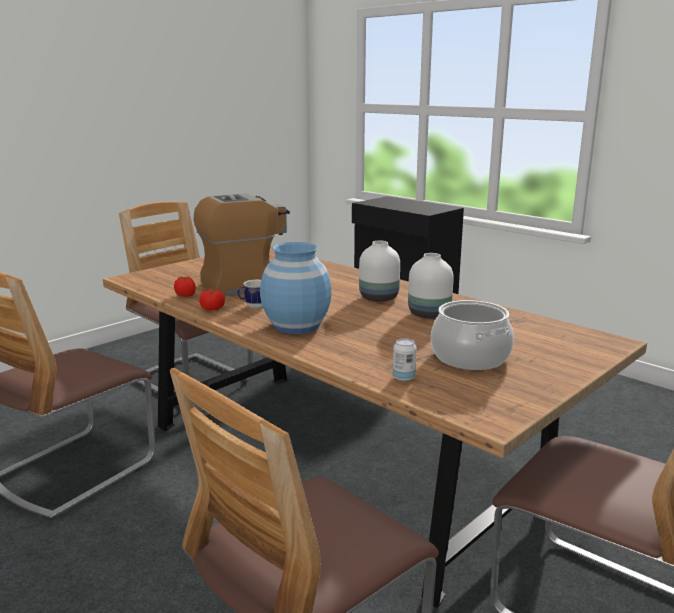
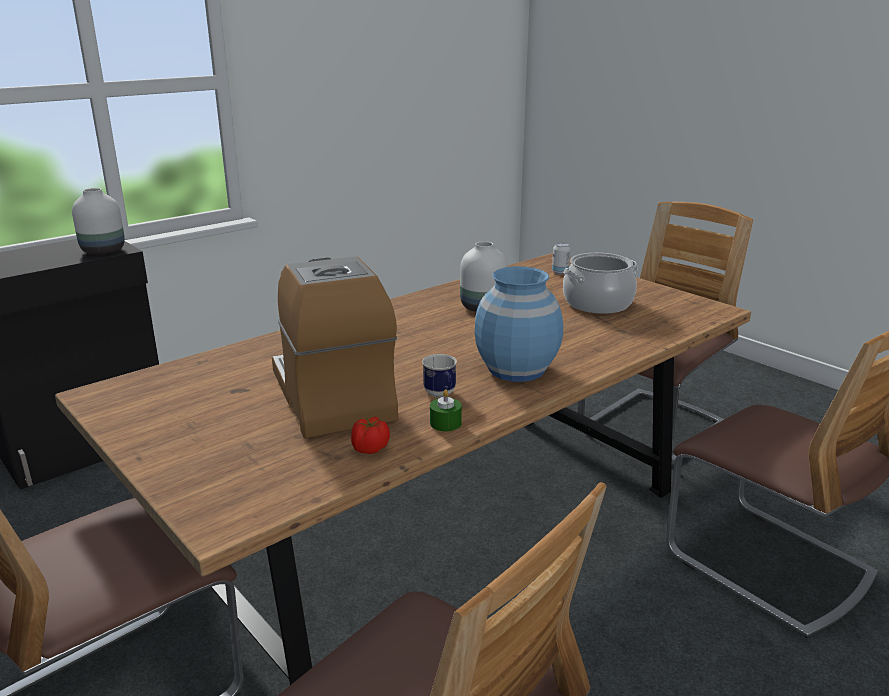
camera: 85 degrees left, 5 degrees up
(212, 309) = (445, 423): tomato -> green candle
(377, 298) = (420, 325): white vase -> white vase (102, 251)
(403, 378) = (652, 329): can -> can (560, 272)

